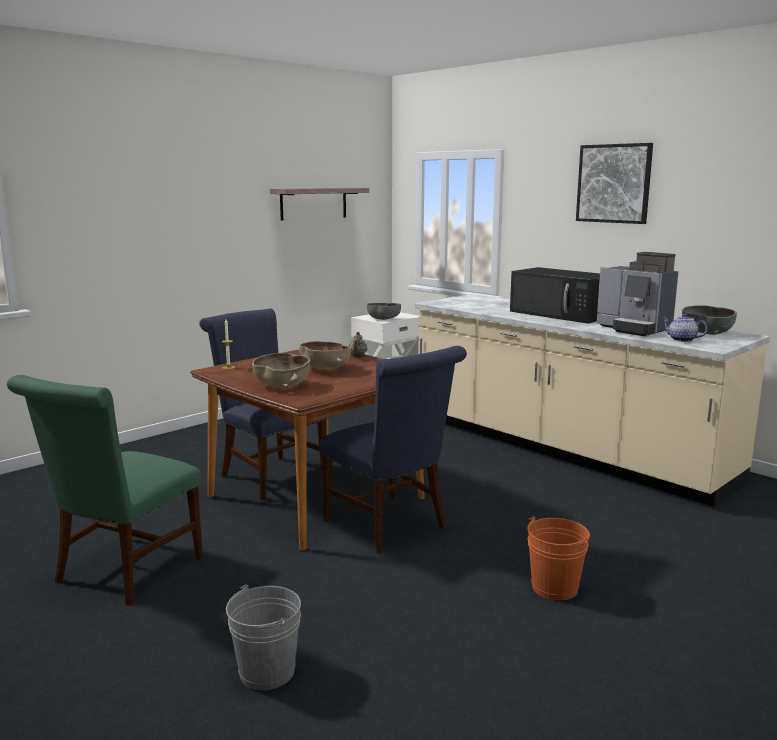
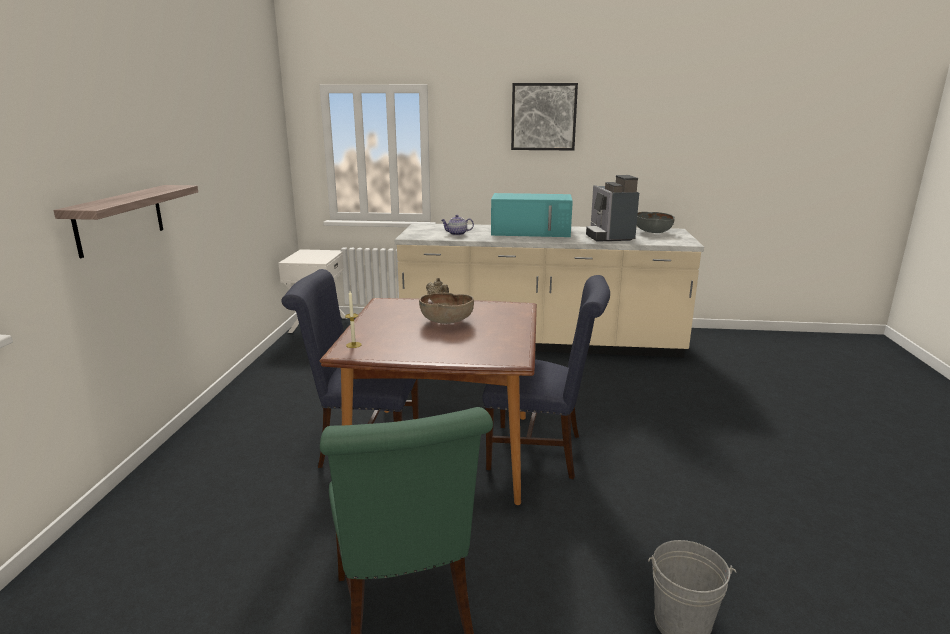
camera: 40 degrees left, 5 degrees up
(282, 385) = (458, 349): brown bowl -> none
(313, 203) = (240, 143): shelf -> shelf (120, 219)
(383, 319) = (317, 259): grey bowl -> none
(554, 587) = (709, 451): orange bucket -> none
(561, 314) = (532, 232): black microwave -> turquoise microwave
(634, 329) = (609, 236): coffee machine -> coffee machine turned 75 degrees clockwise
(681, 340) = (657, 240): teapot -> teapot (457, 234)

